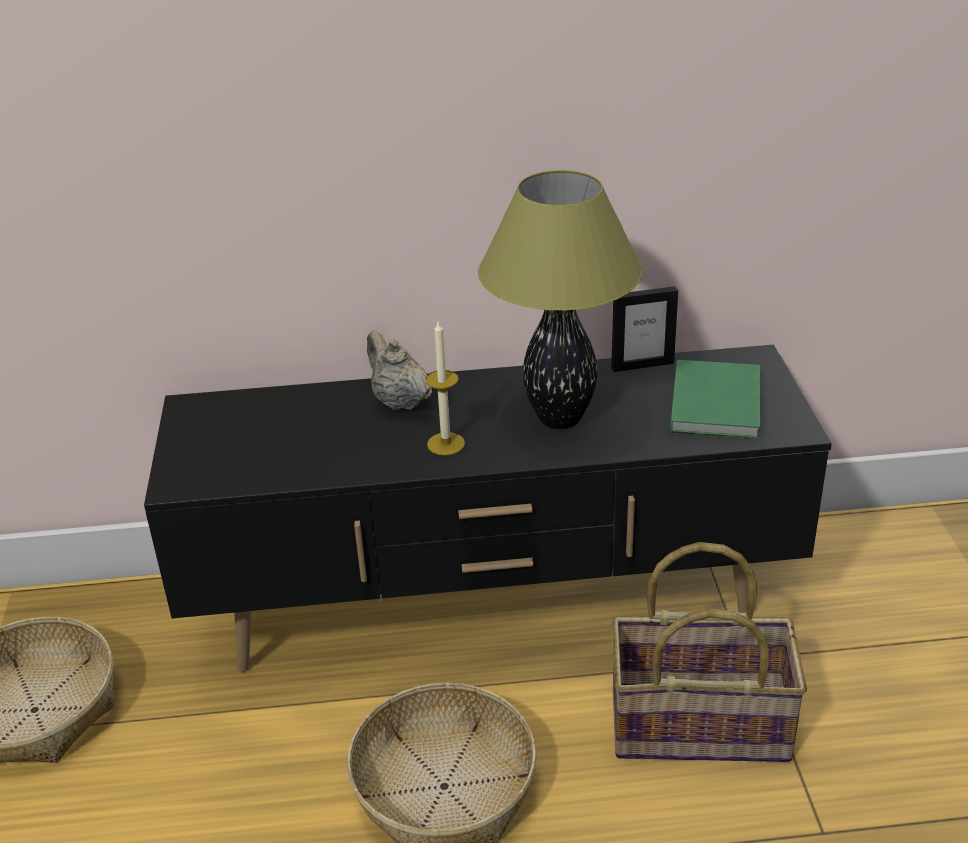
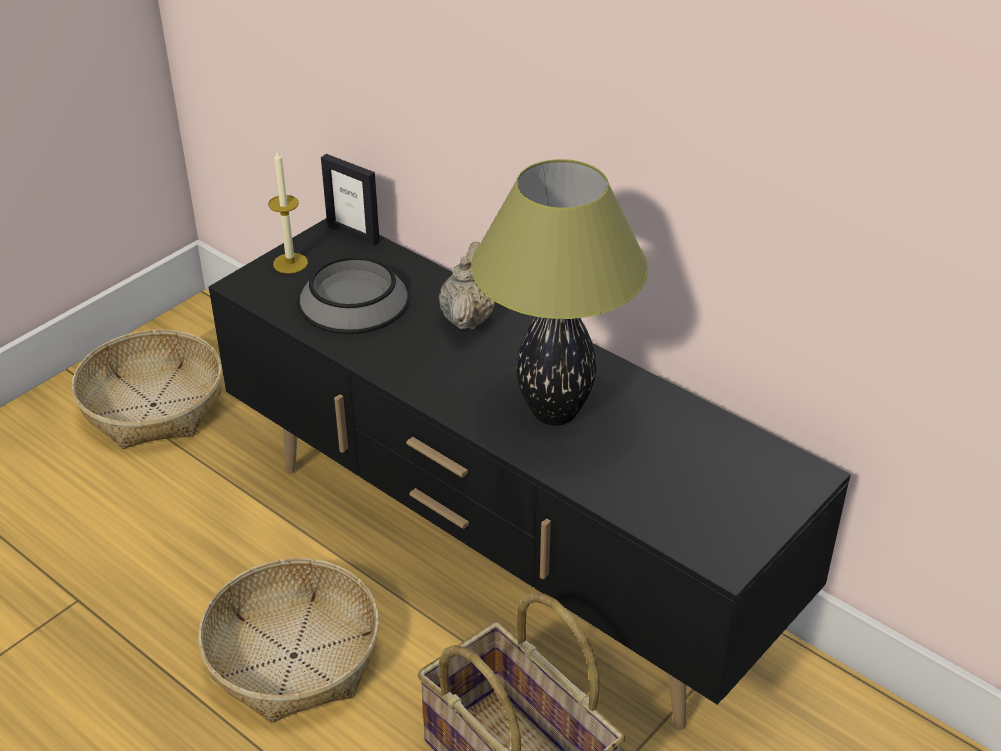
camera: 45 degrees right, 5 degrees up
(290, 440) = (353, 299): none -> bowl
(446, 444) = (443, 374): candle -> candle (290, 263)
(642, 365) = (697, 413): picture frame -> picture frame (353, 234)
(717, 402) = (702, 488): green book -> none

